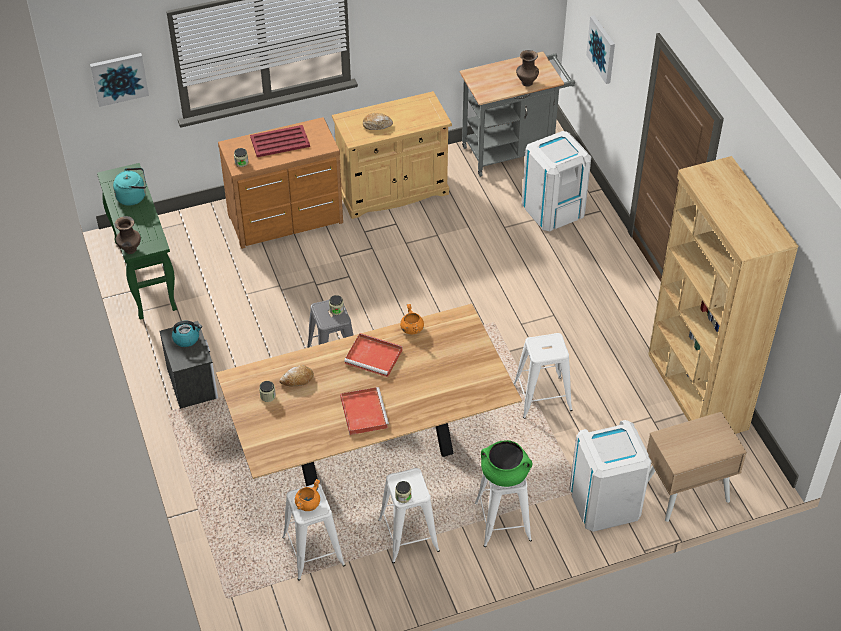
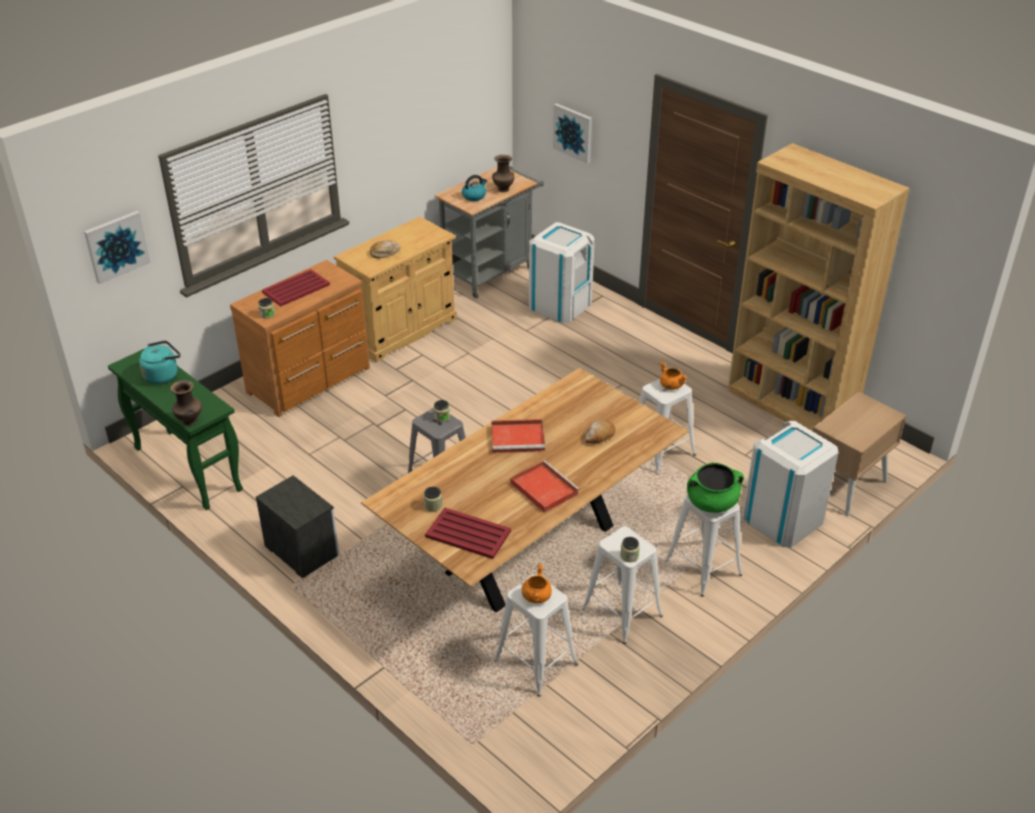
camera: 25 degrees left, 10 degrees down
(186, 338) = (291, 494): kettle -> kettle (474, 196)
(278, 431) = (467, 533): none -> red tray
(297, 379) = (454, 481): bread -> bread (599, 436)
(412, 329) = (537, 404): orange cooking pot -> orange cooking pot (671, 386)

